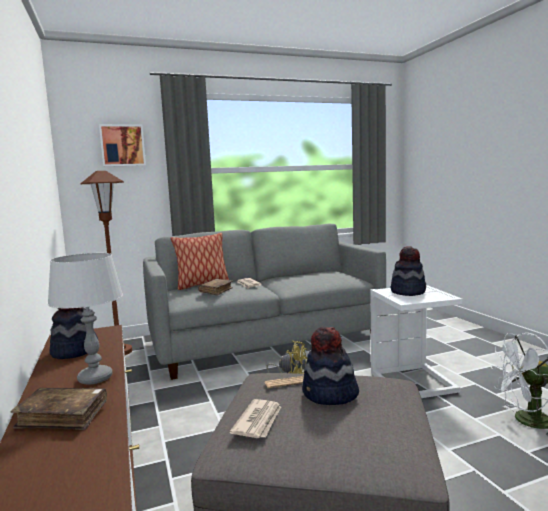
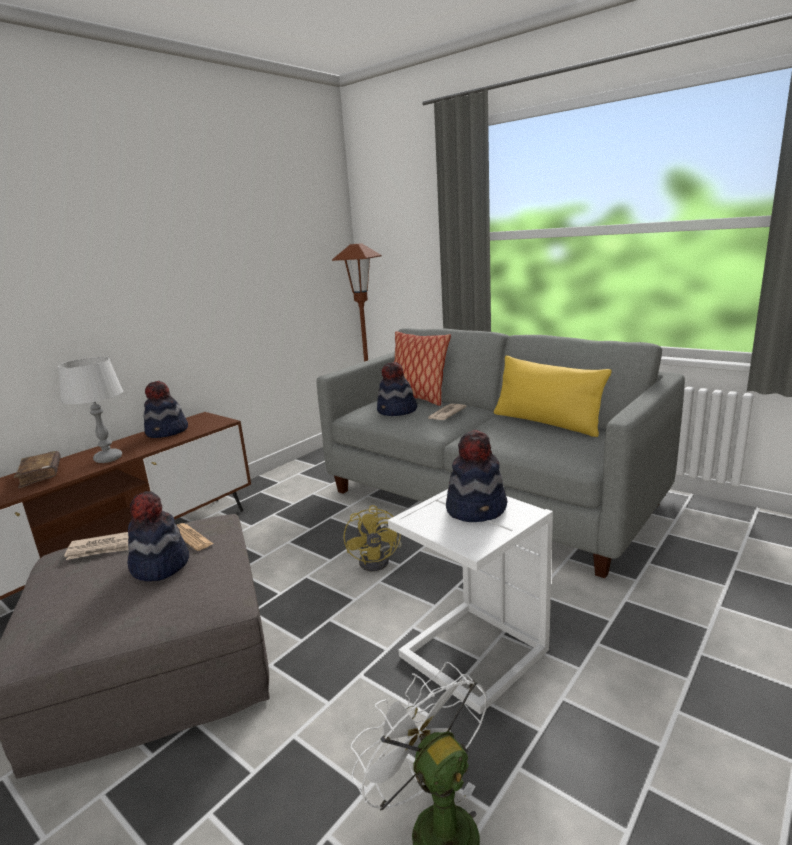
camera: 60 degrees right, 10 degrees up
(122, 145) = (406, 206): picture -> none
(216, 291) = (397, 411): brown book -> hat
(303, 275) = (546, 422): none -> yellow pillow

